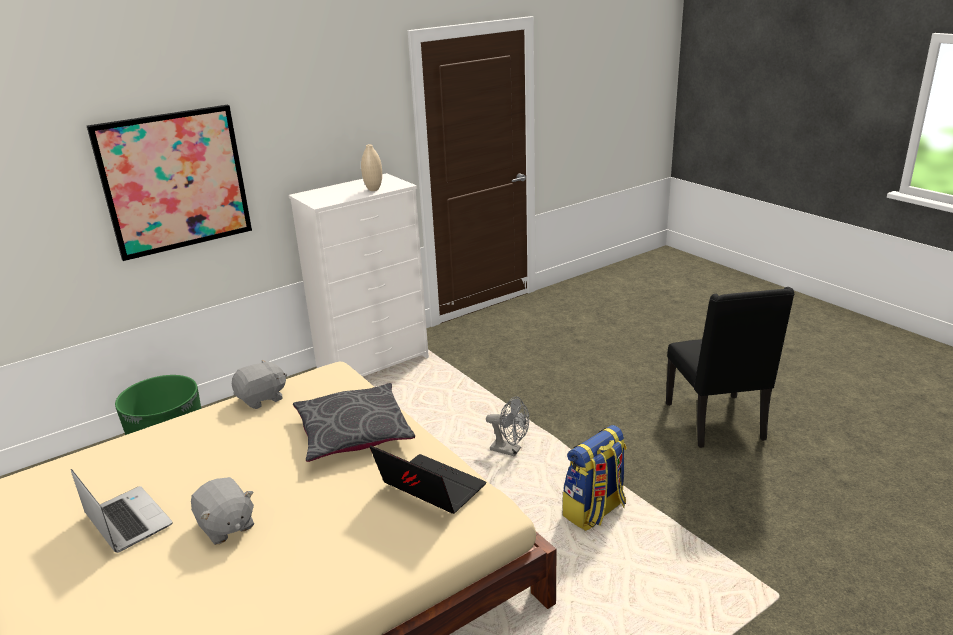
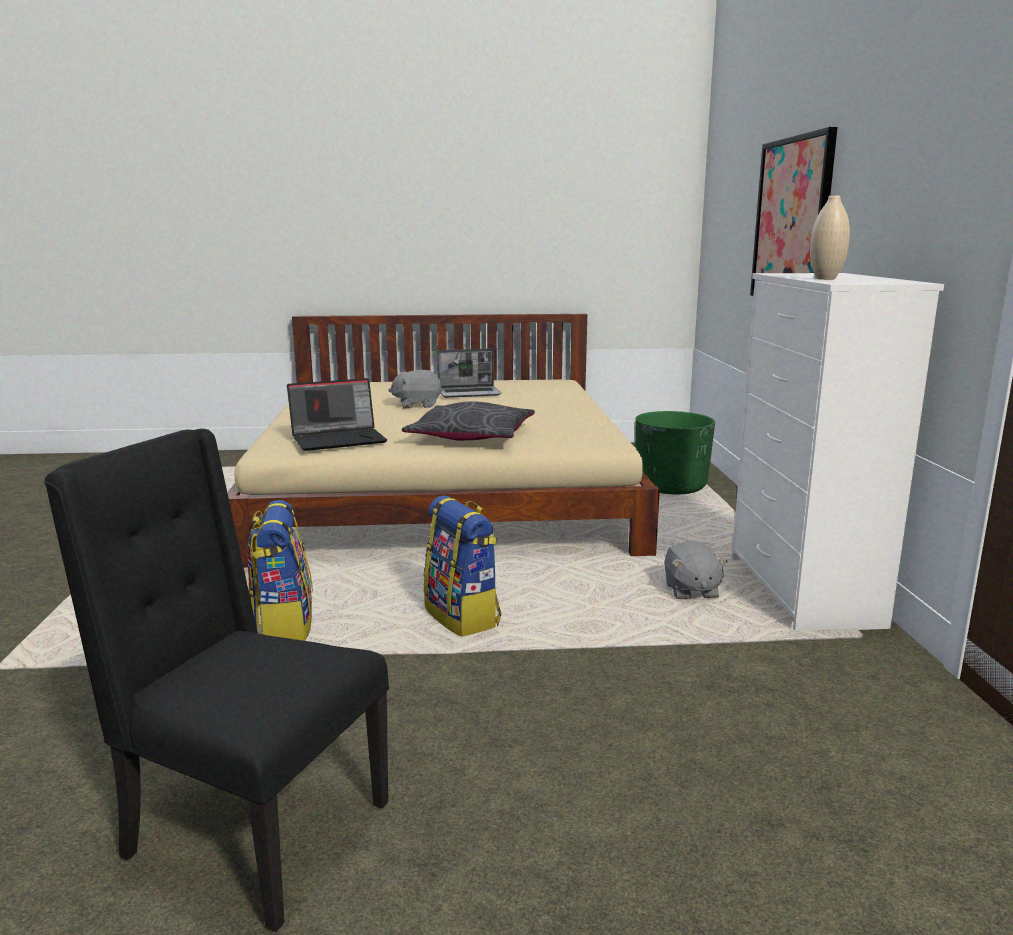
camera: 120 degrees right, 10 degrees down
(262, 398) = (588, 423): grey plush toy -> grey plush toy (691, 591)
(510, 450) = (463, 617): grey fan -> backpack

